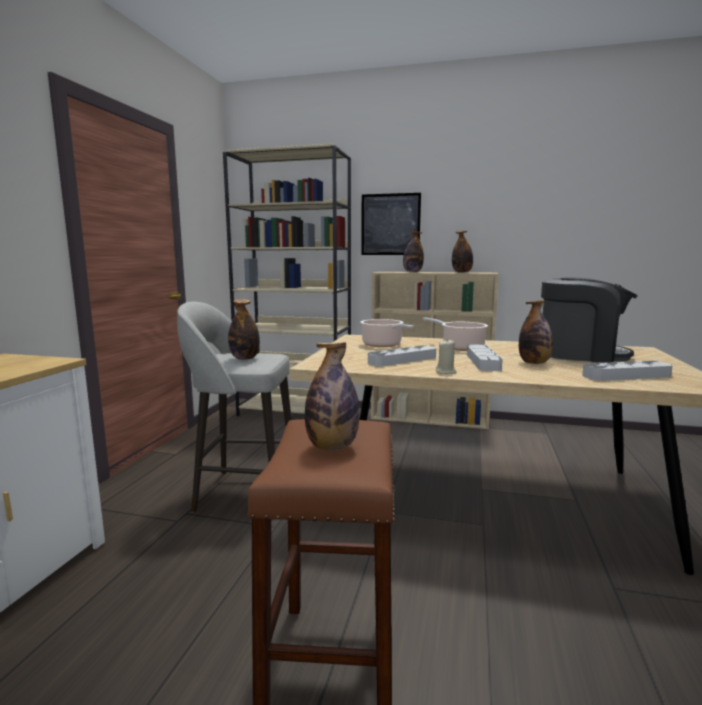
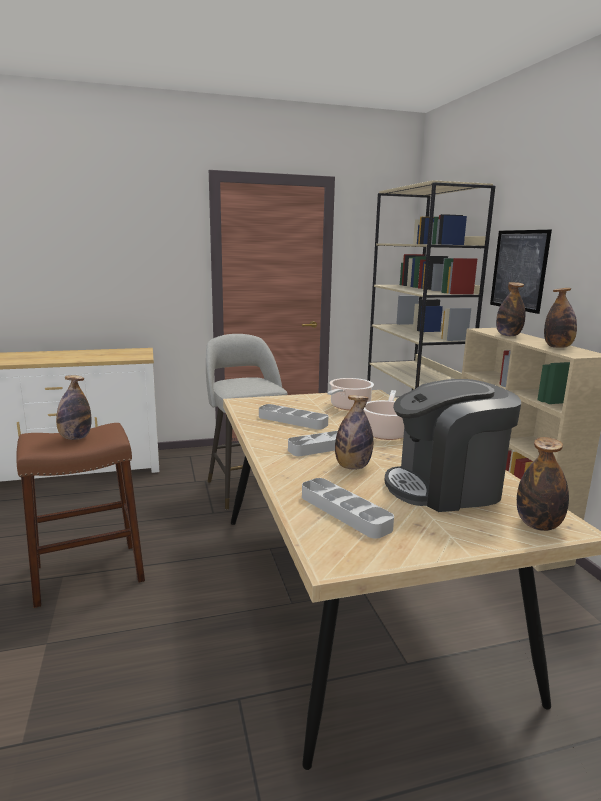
camera: 60 degrees right, 5 degrees up
(244, 358) = (242, 384): bottle -> bottle (538, 525)
(446, 372) = (265, 438): beige candle -> none
(580, 354) = (446, 487): coffee machine -> coffee machine turned 90 degrees clockwise

